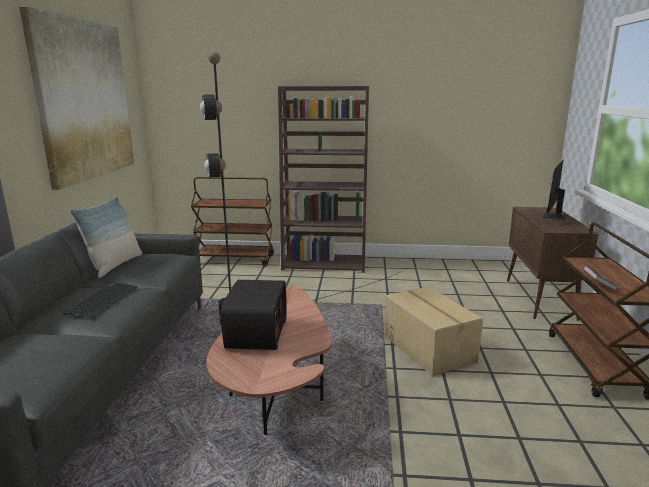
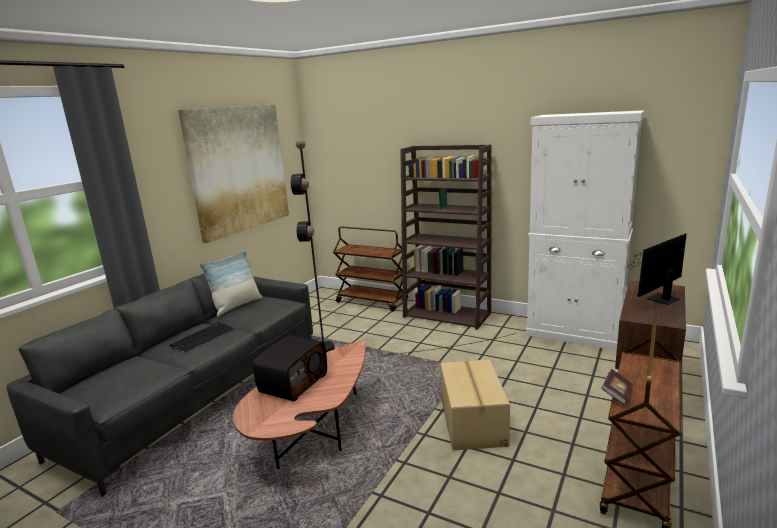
camera: 25 degrees right, 0 degrees up
(450, 266) = (574, 333): none -> white cabinet

